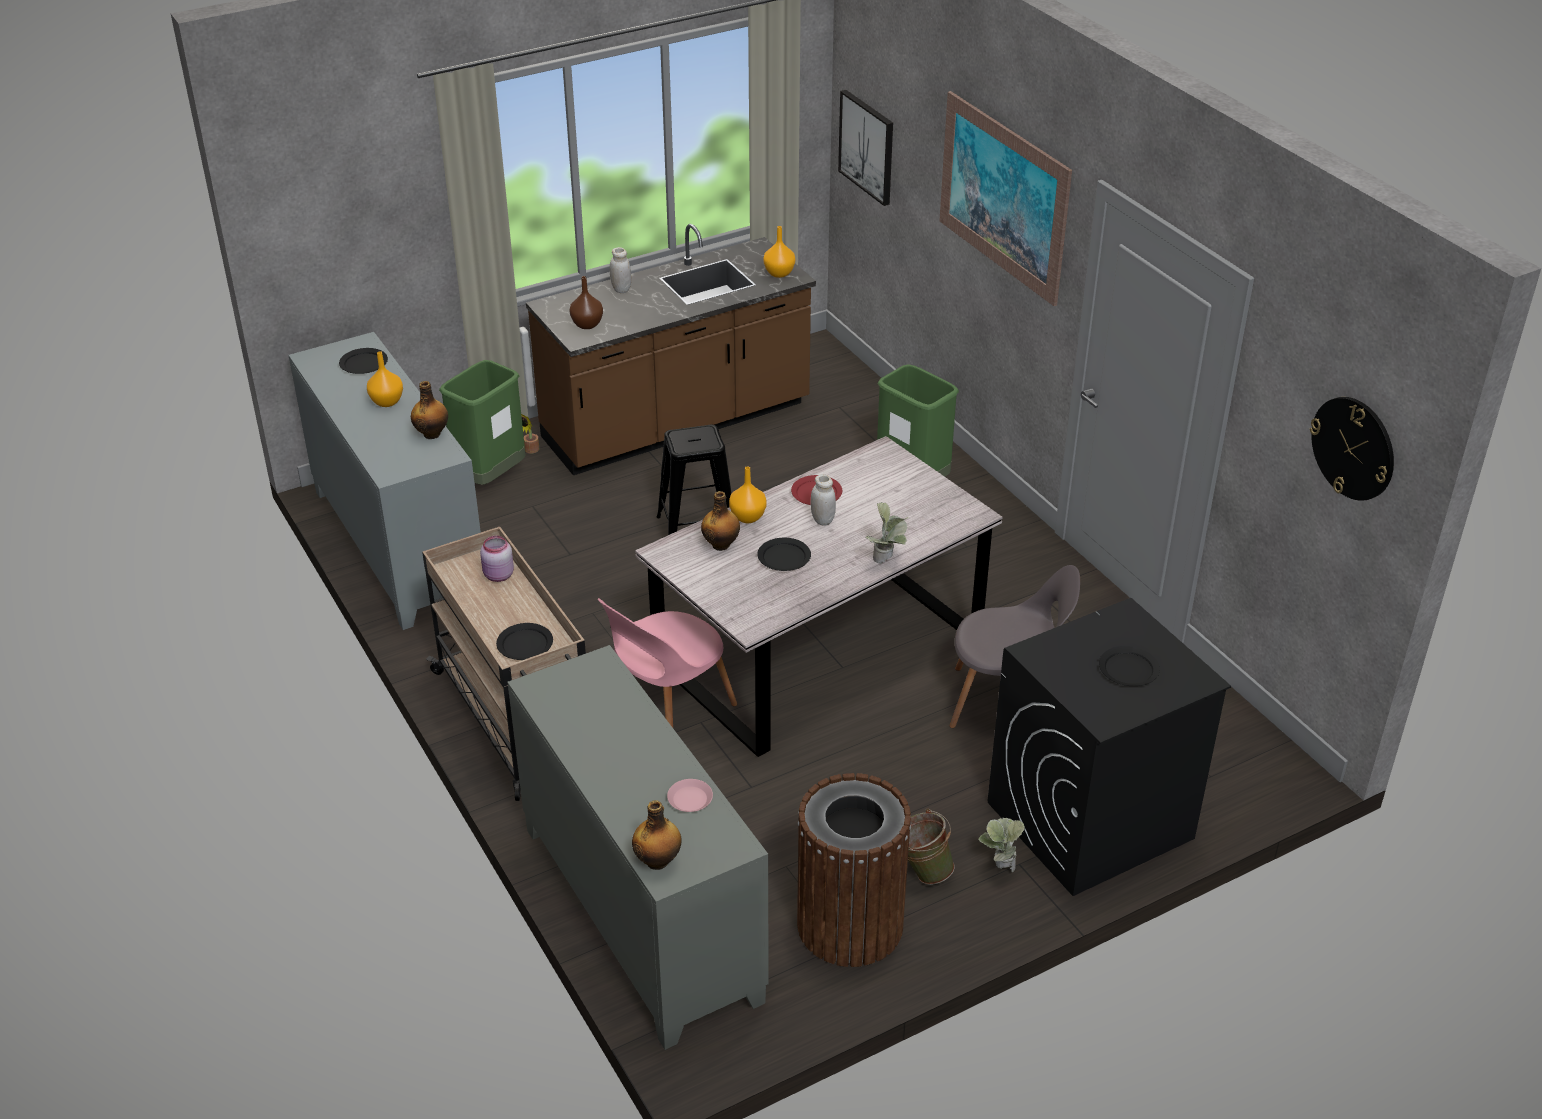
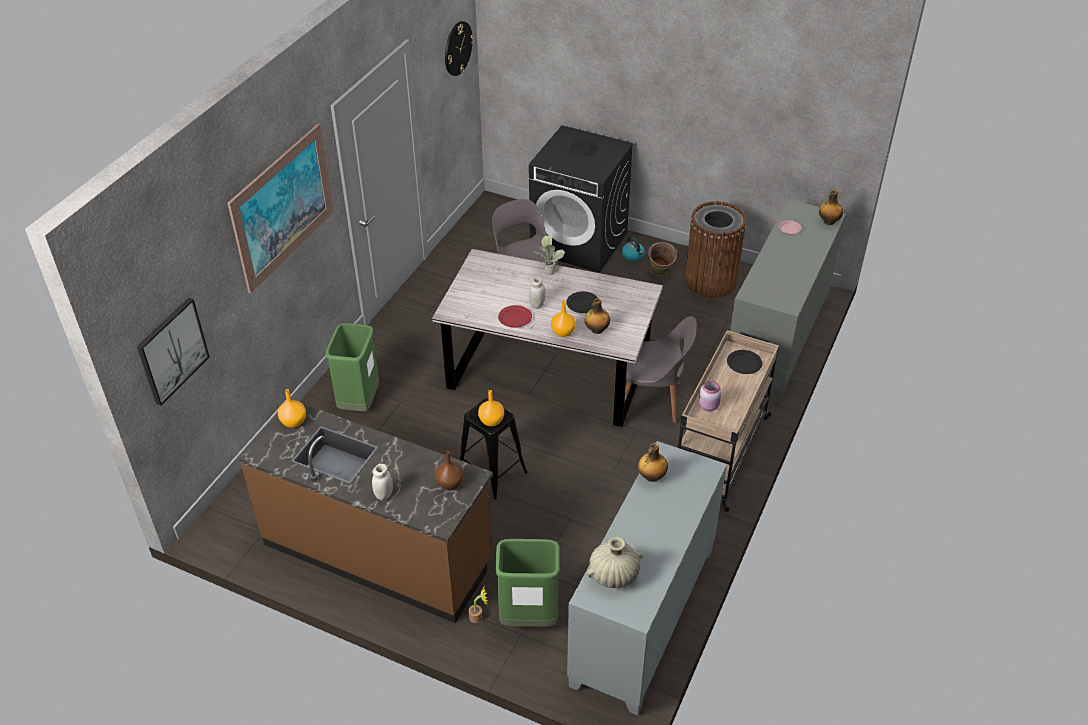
camera: 125 degrees left, 5 degrees up
(364, 363) = (613, 575): black plate -> beige vase
(387, 401) = (642, 526): orange vase -> orange vase (491, 421)
(667, 710) = (652, 400): pink chair -> grey chair
(999, 867) = (633, 256): potted plant -> kettle

